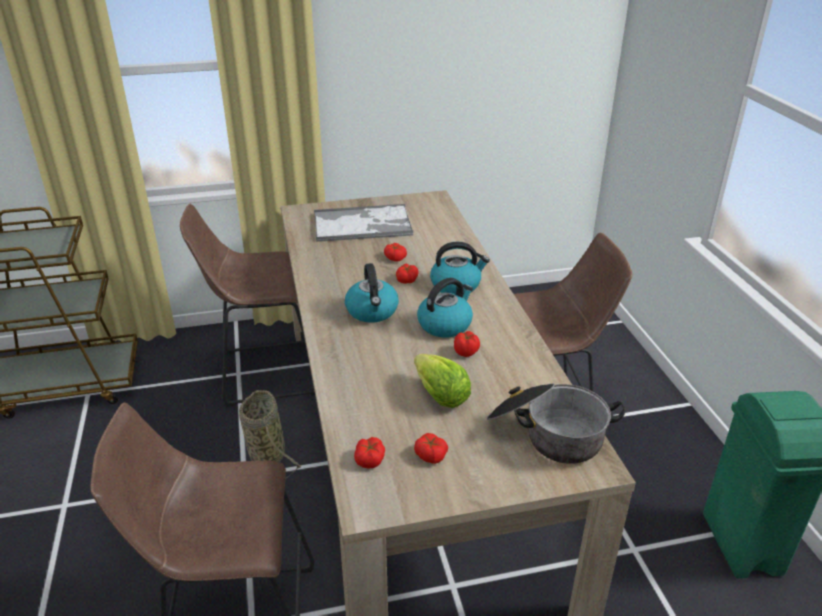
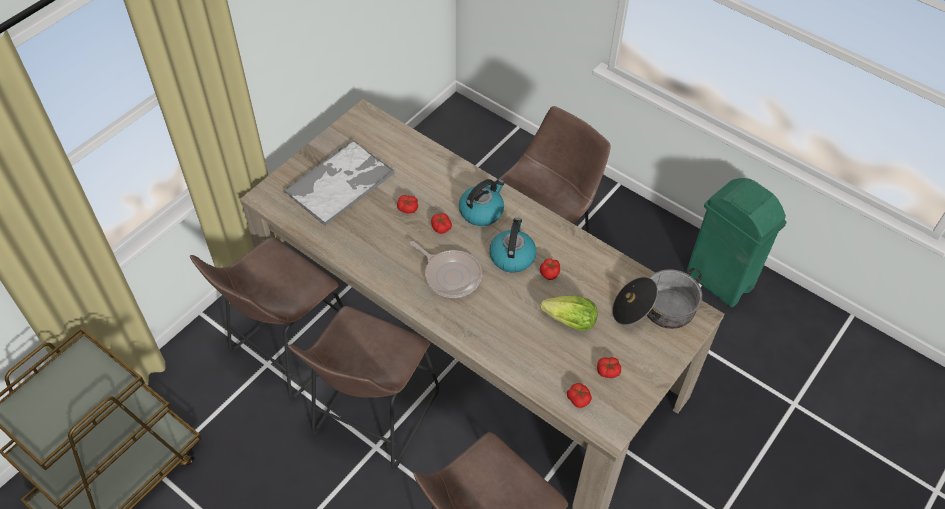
camera: 40 degrees left, 20 degrees up
(266, 453) = (372, 418): basket -> brown stool
(372, 311) = (450, 275): kettle -> frying pan

